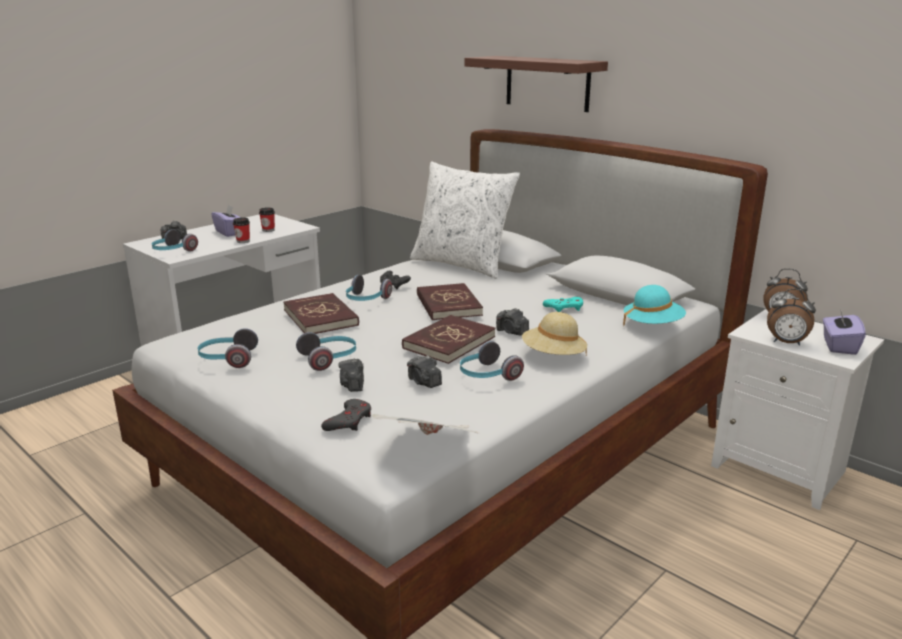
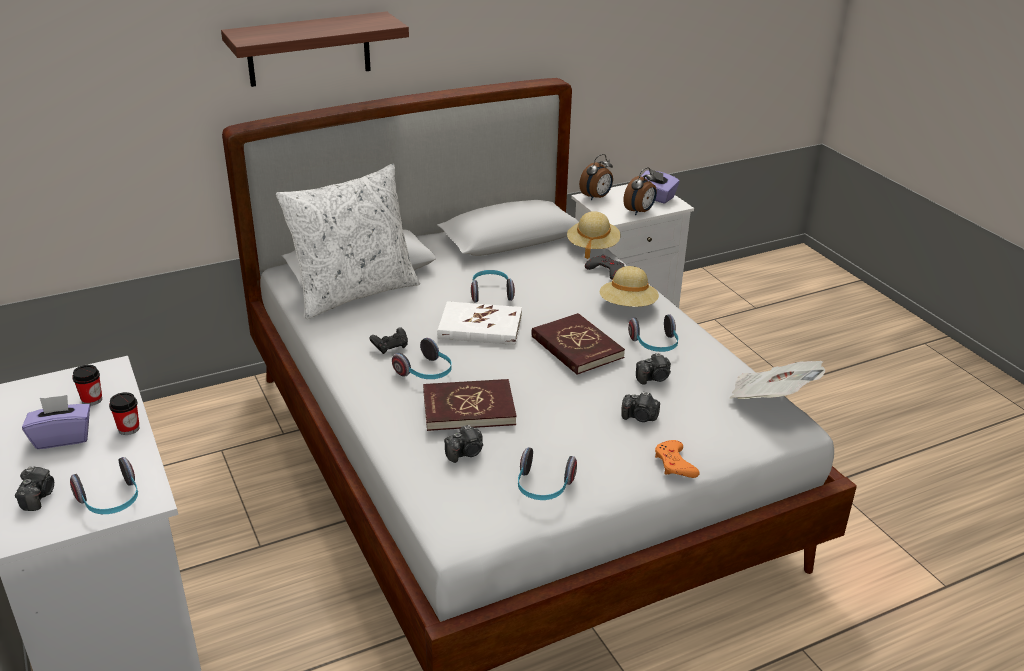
camera: 70 degrees left, 10 degrees up
(282, 409) = (674, 464): none -> orange game controller
(329, 359) = (575, 421): headphones -> headphones (491, 293)
(349, 421) = (712, 430): grey game controller -> grey game controller (606, 271)
(448, 305) = (480, 327): red book -> white book
(512, 332) = (569, 311): camera -> camera (466, 453)
(564, 308) = (527, 272): turquoise game controller -> none
(652, 325) = (592, 246): turquoise hat -> beige hat

